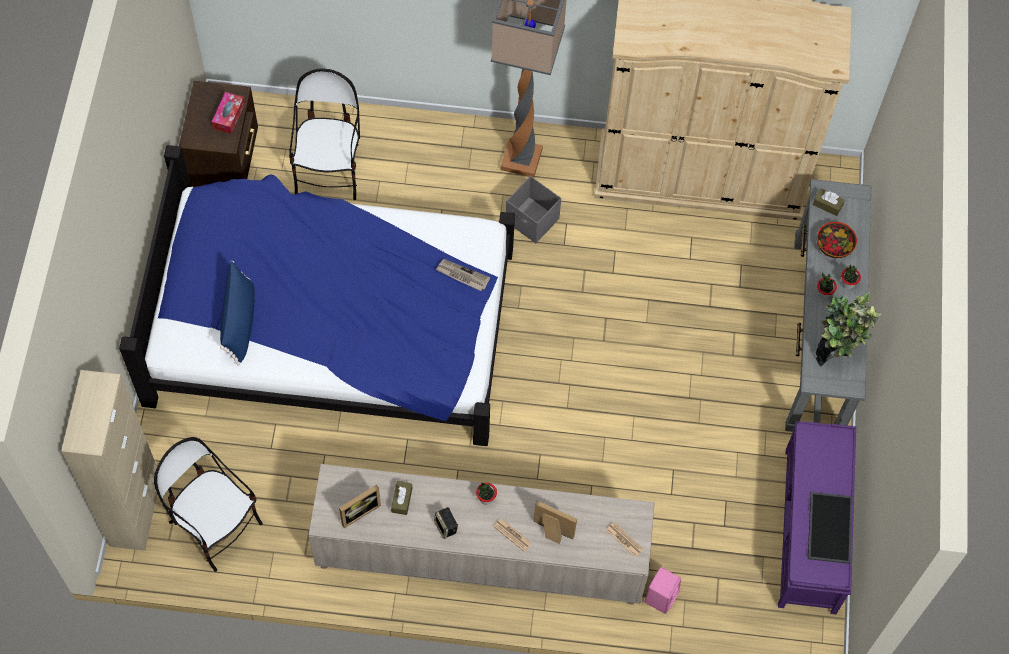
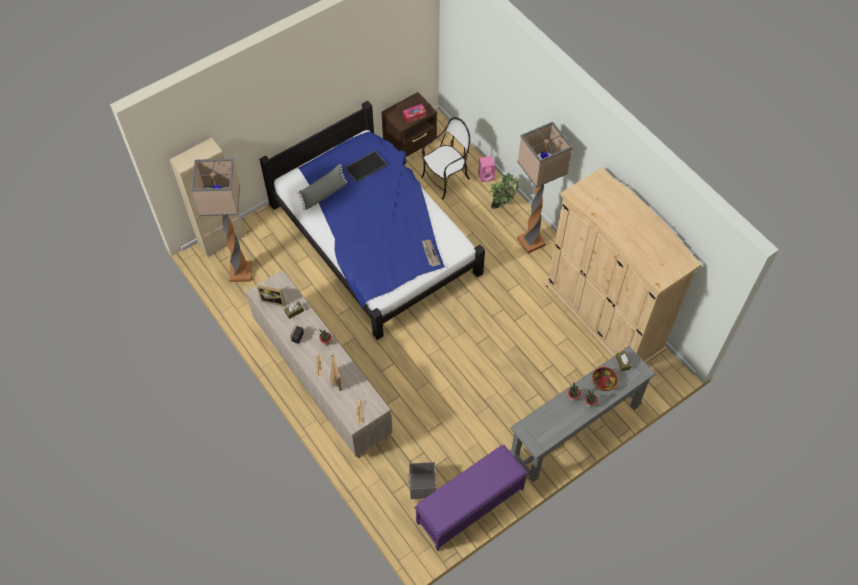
camera: 50 degrees right, 5 degrees down
(215, 526) = (241, 272): chair -> floor lamp
(240, 321) = (324, 194): blue pillow -> grey pillow
(532, 221) = (505, 270): grey storage box -> grey storage box (422, 486)
(661, 596) = (373, 467): pink speaker -> pink speaker (486, 176)
(828, 527) = (461, 500): tray -> tray (365, 166)
(835, 353) = (546, 426): potted plant -> potted plant (503, 209)

